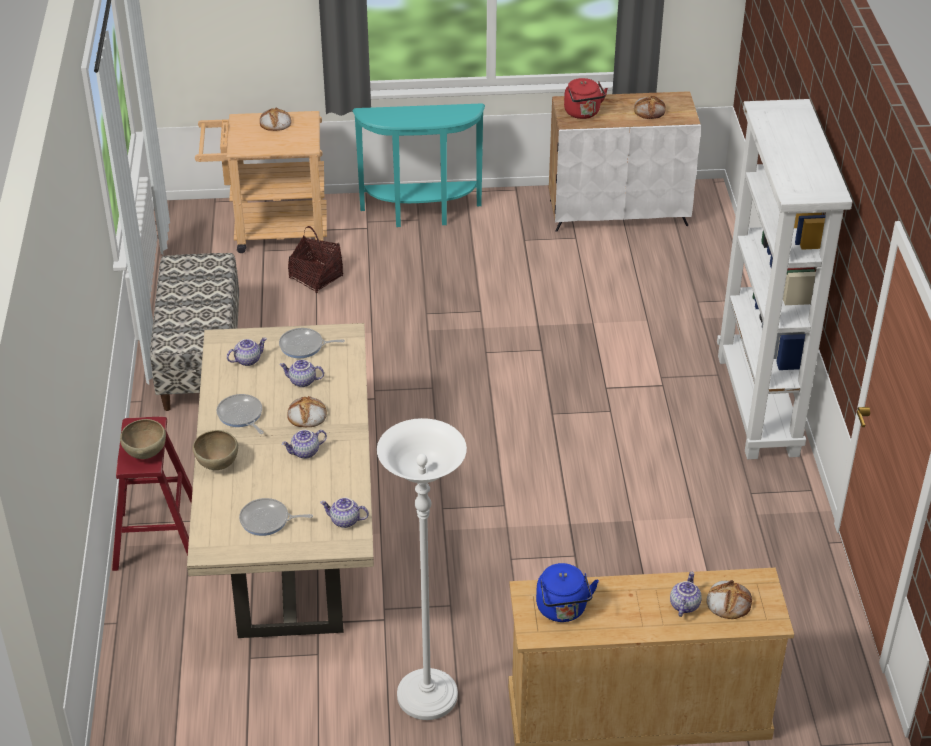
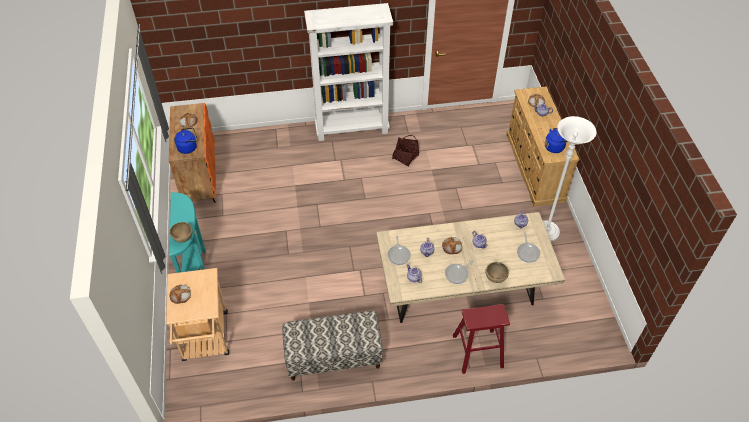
camera: 95 degrees left, 10 degrees up
(146, 453) = (492, 312): brown bowl -> brown bowl (183, 238)
(316, 277) = (255, 309): basket -> basket (405, 157)
(583, 113) = (188, 147): red kettle -> blue kettle
(619, 212) = (199, 176): white cabinet -> orange cabinet

